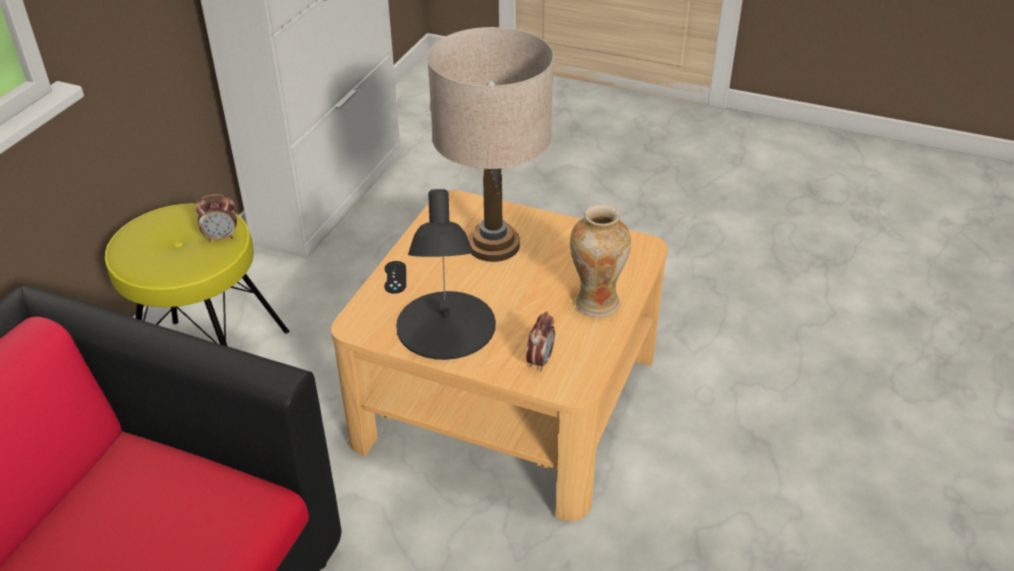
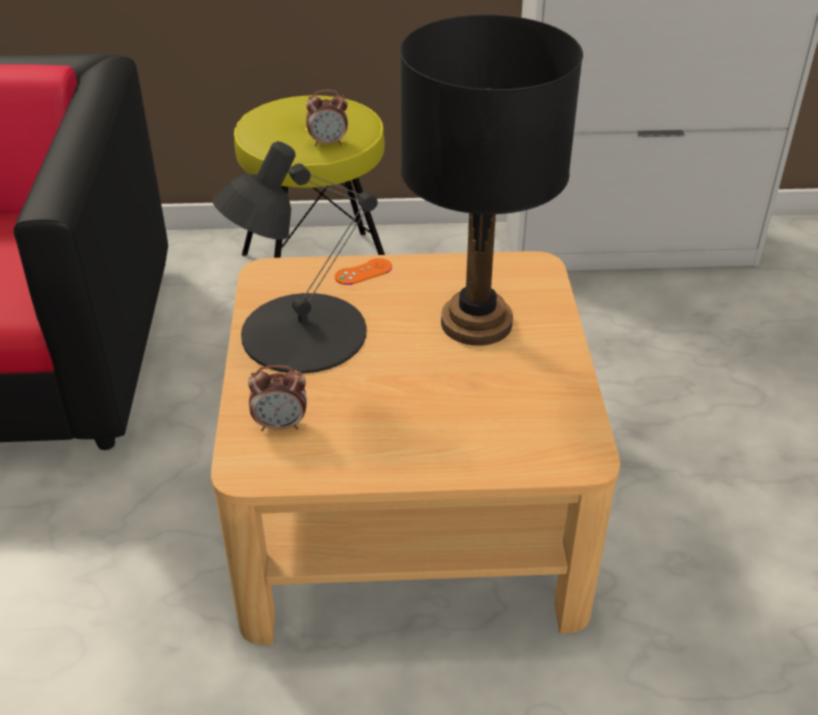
camera: 65 degrees right, 0 degrees up
(221, 237) = (328, 143): alarm clock -> alarm clock turned 60 degrees counterclockwise
(395, 277) = (363, 272): black game controller -> orange game controller
(493, 245) = (475, 323): beige table lamp -> black table lamp
(596, 303) = (423, 443): vase -> none

